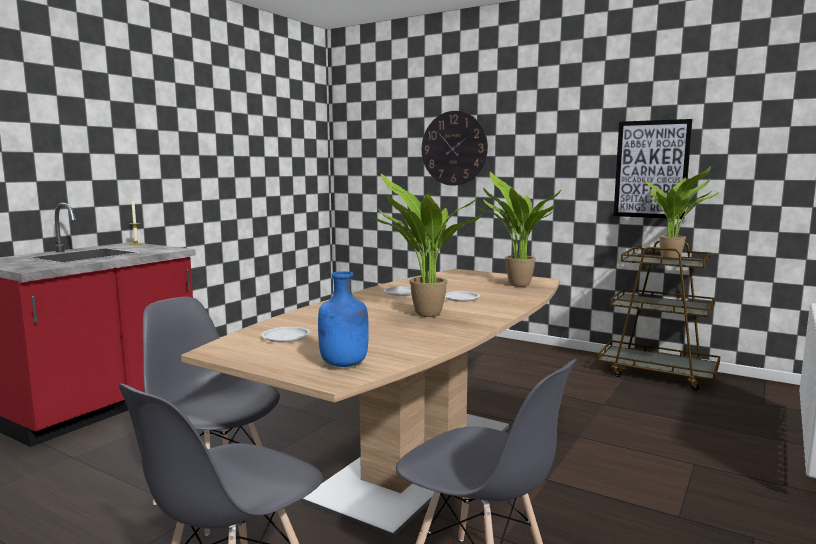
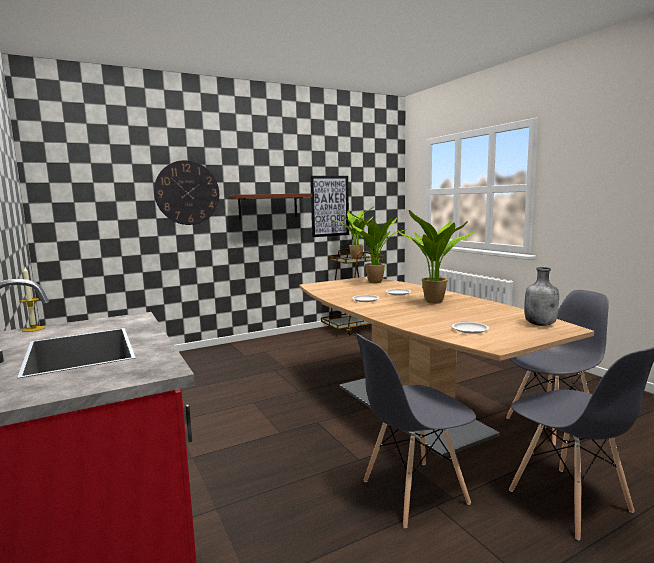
camera: 60 degrees left, 0 degrees up
(344, 364) = (540, 324): blue bottle -> grey bottle
(549, 166) = (268, 206): none -> brown shelf

